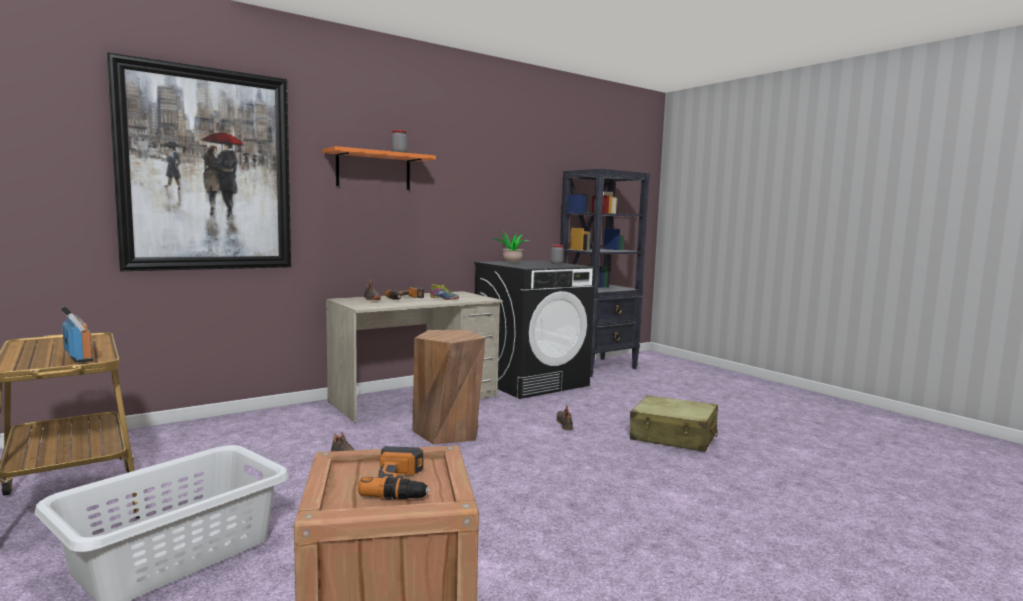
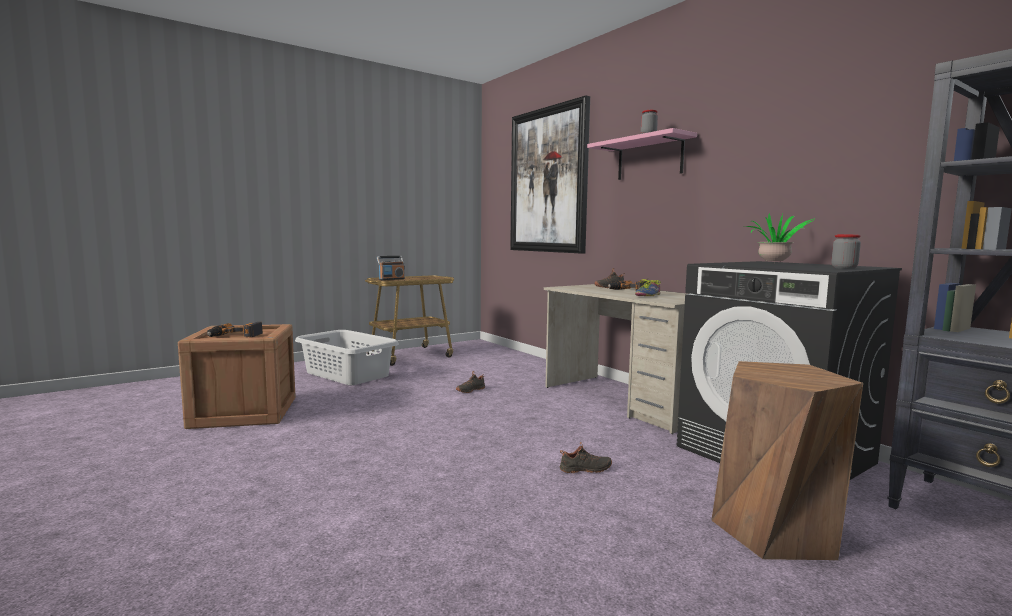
camera: 90 degrees right, 0 degrees up
(373, 170) = (649, 158): orange shelf -> pink shelf
(448, 432) = (534, 416): brown stool -> brown stool (774, 530)
(673, 437) = (562, 553): beige suitcase -> none

